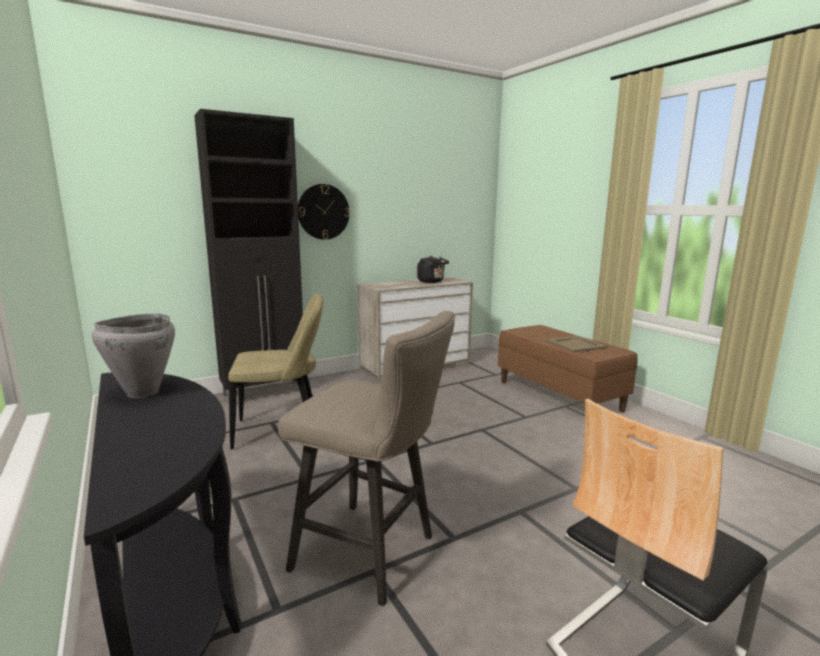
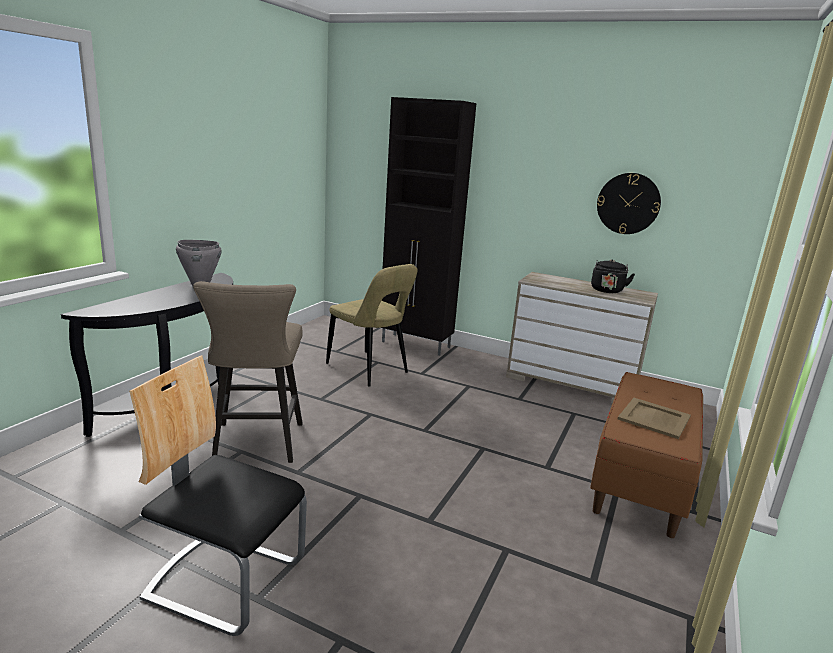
camera: 55 degrees right, 5 degrees up
(323, 212) = (507, 191): wall clock -> wall clock (628, 203)

